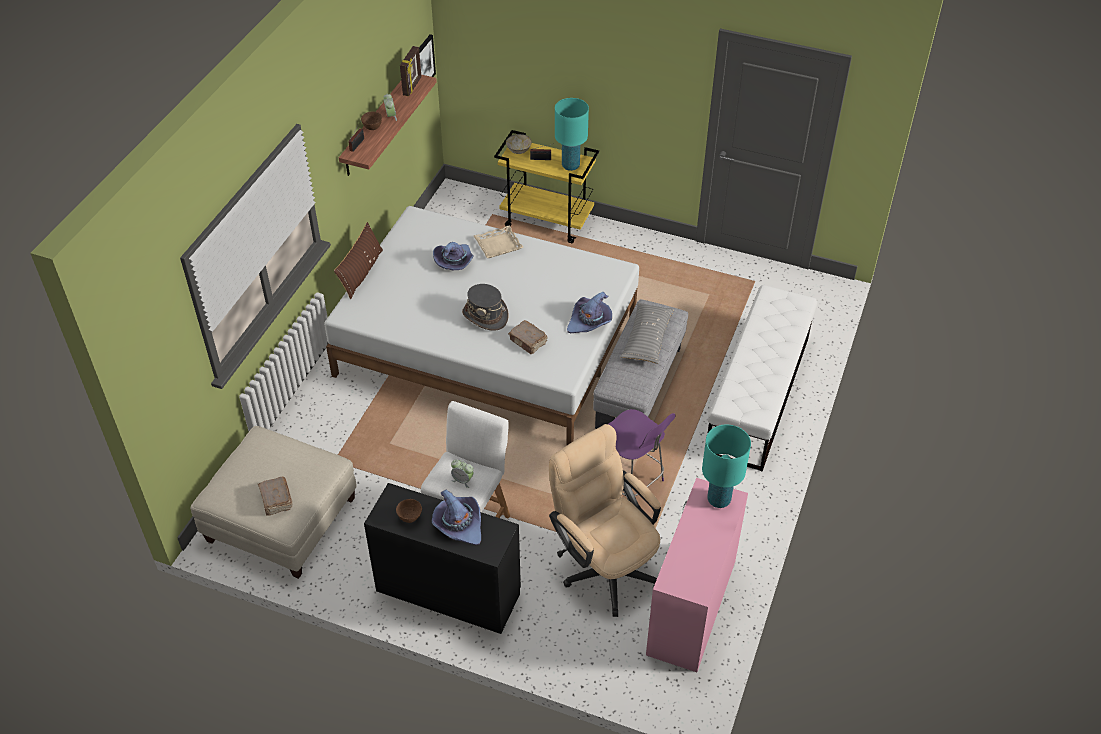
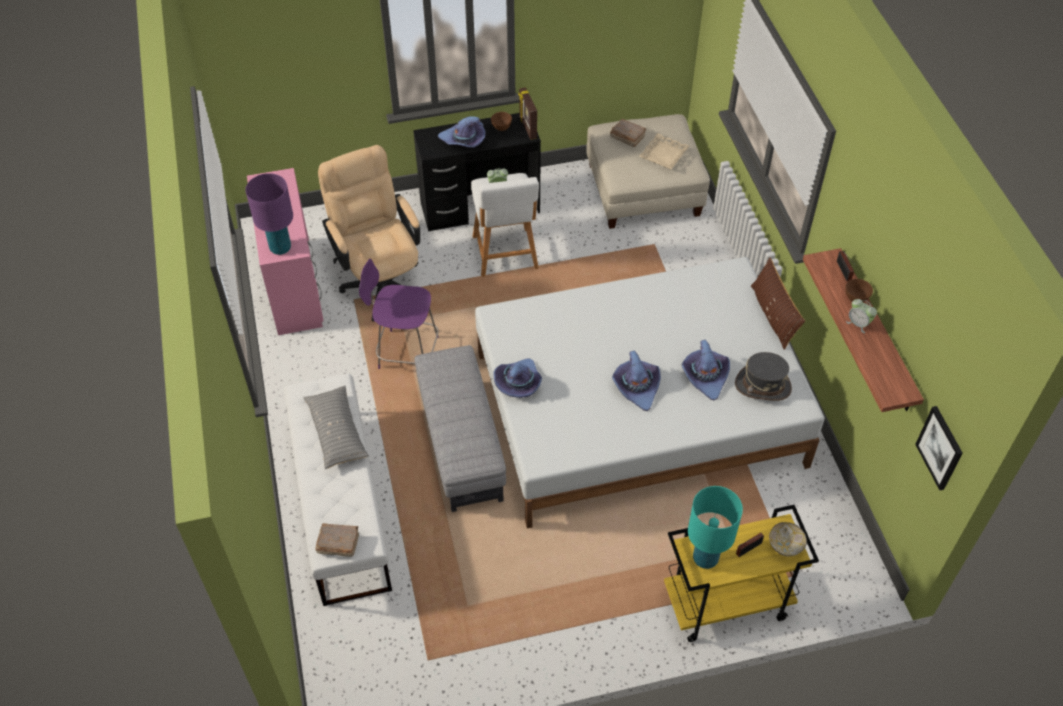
camera: 145 degrees right, 5 degrees up
(412, 86) = (889, 378): picture frame -> picture frame (527, 128)
(485, 316) = (618, 335): grey hat -> grey hat (763, 386)
(498, 245) = (685, 419): beige tray -> beige tray (664, 155)
(509, 278) = (636, 386): none -> purple hat
(528, 342) = (556, 331): brown book -> brown book (337, 544)
(604, 565) = (380, 280): beige office chair -> beige office chair turned 135 degrees counterclockwise
(647, 339) = (460, 418): grey pillow -> grey pillow (336, 432)
(718, 500) = (280, 248): turquoise table lamp -> purple table lamp

